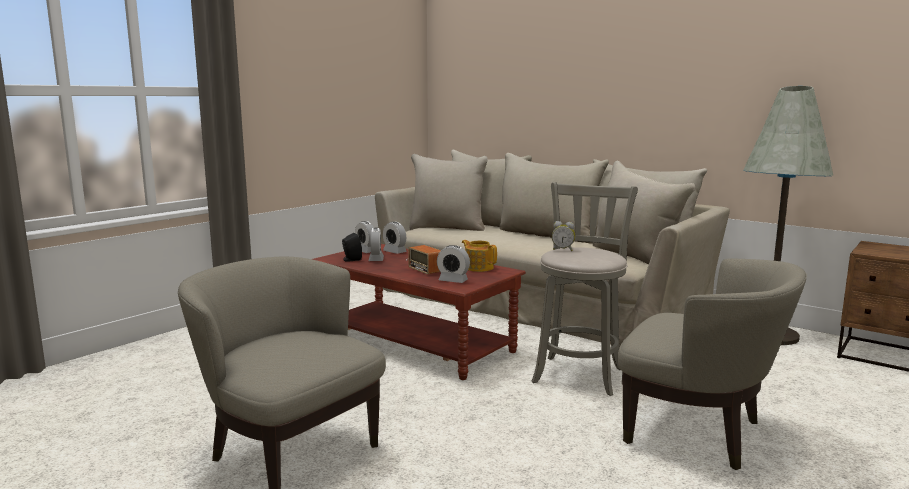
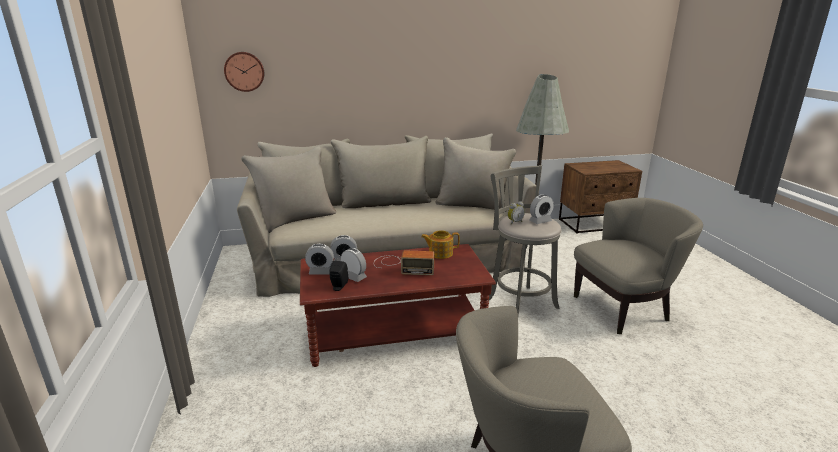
camera: 50 degrees left, 10 degrees up
(453, 280) = (460, 273): alarm clock -> alarm clock (540, 221)
(463, 82) = (244, 71): none -> wall clock

